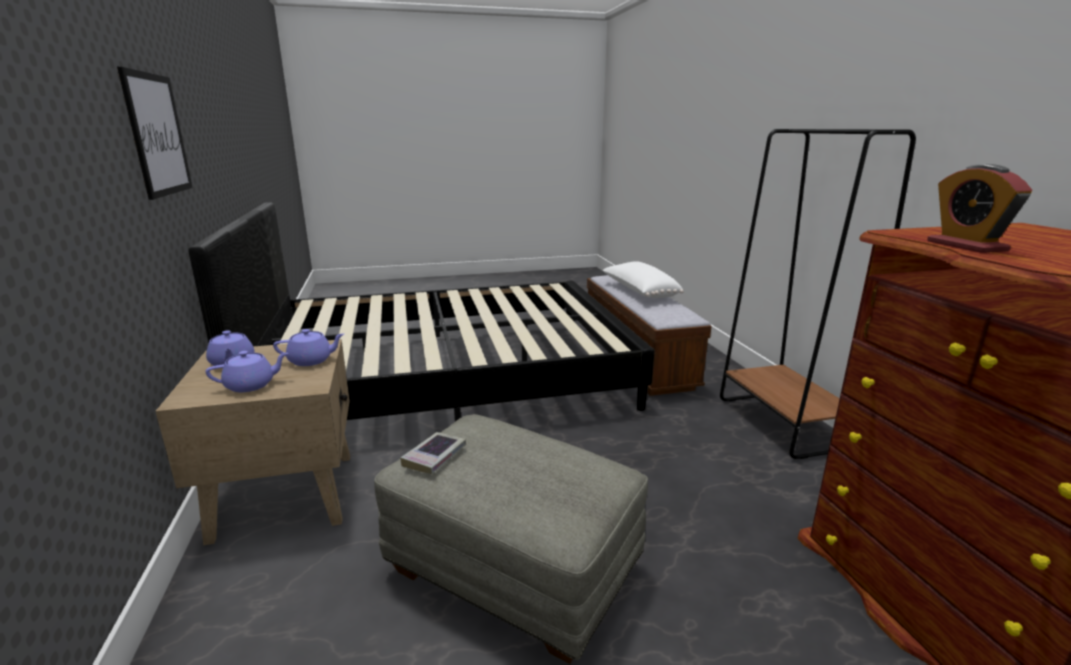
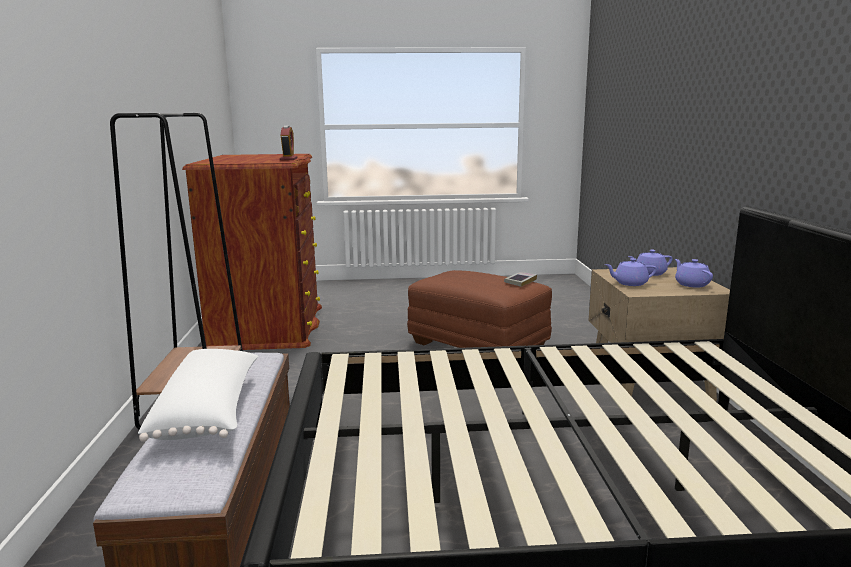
camera: 170 degrees left, 5 degrees down
(157, 135) = (778, 111): picture -> none
(512, 571) = (478, 345): grey ottoman -> brown ottoman

